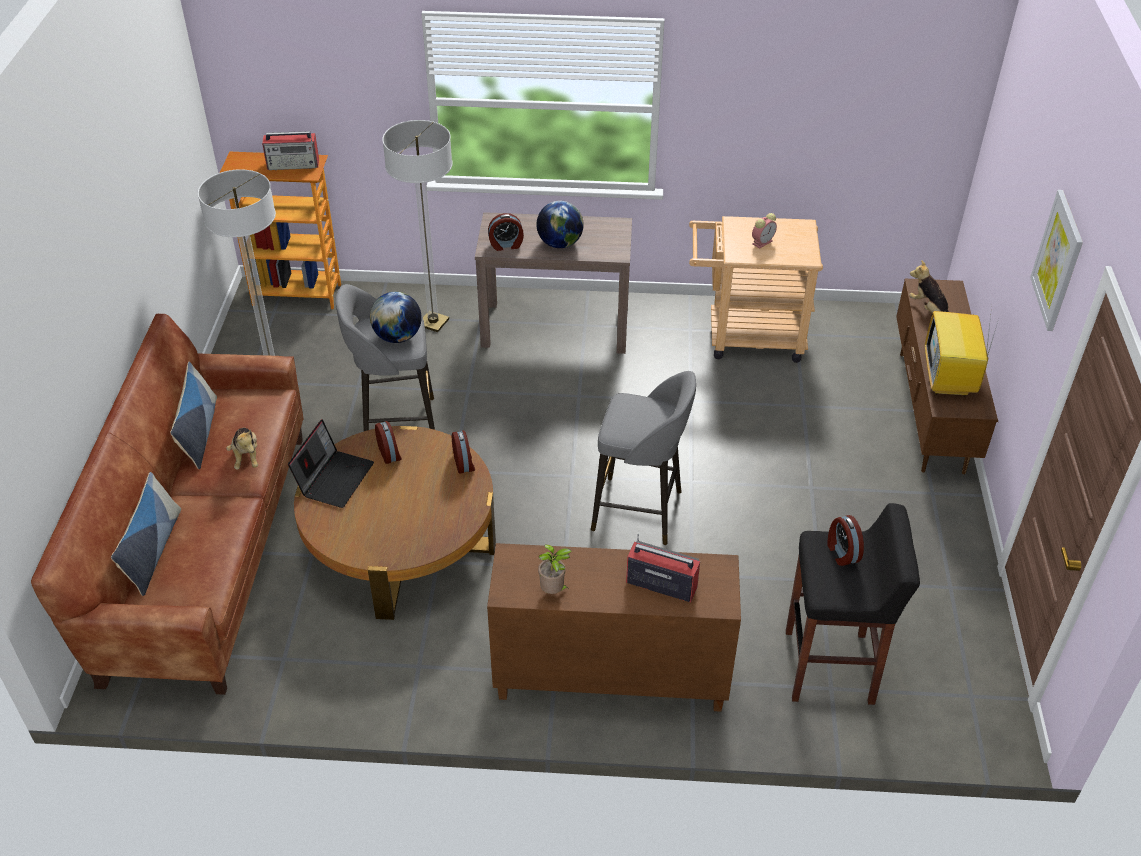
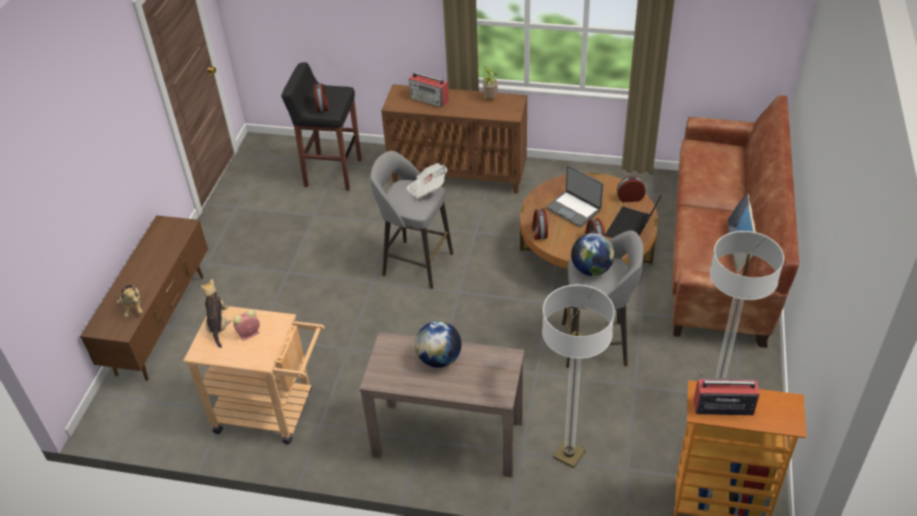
camera: 170 degrees left, 0 degrees up
(153, 551) = (738, 172): pillow -> none
(246, 457) = (696, 222): plush toy -> plush toy (218, 325)
(414, 502) = (574, 209): none -> laptop
(506, 245) = (492, 361): alarm clock -> alarm clock (629, 198)
(621, 428) = (427, 189): none -> newspaper
(949, 379) = (165, 245): television -> none
(1057, 260) = (115, 89): picture -> none

